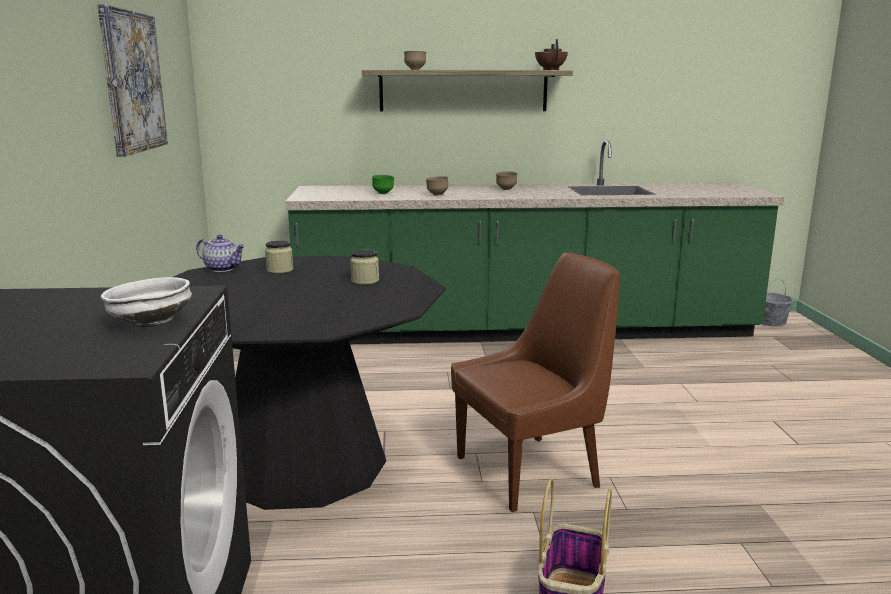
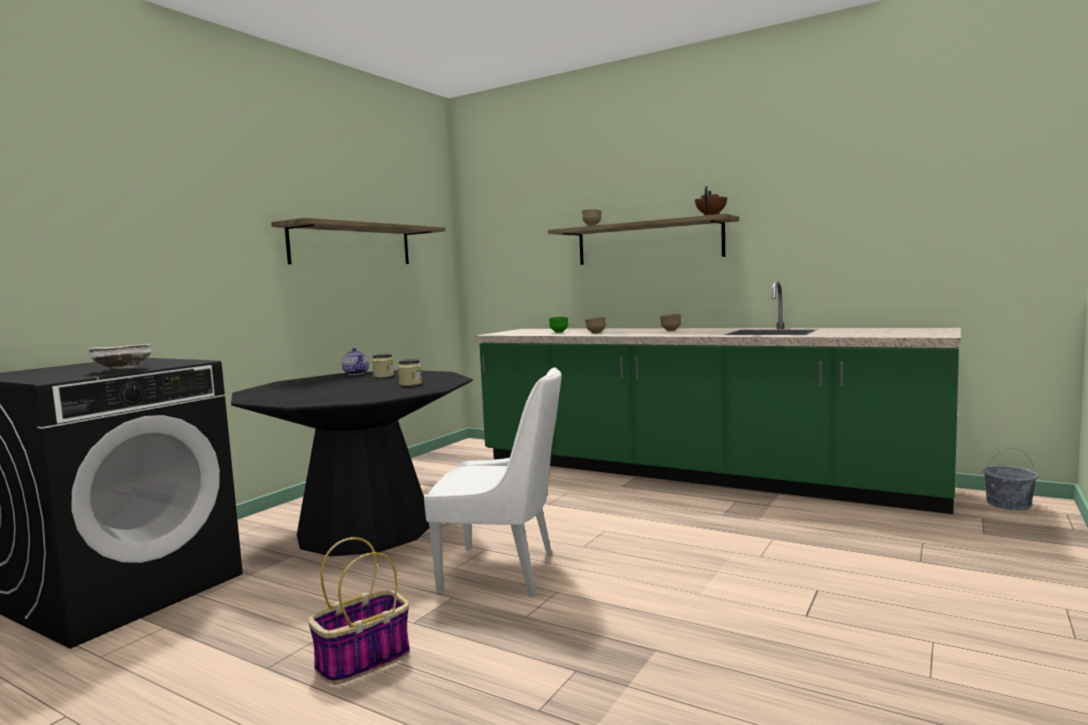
camera: 35 degrees right, 10 degrees down
(132, 82) = (352, 245): picture -> shelf
(531, 471) = (503, 571): brown chair -> white chair

